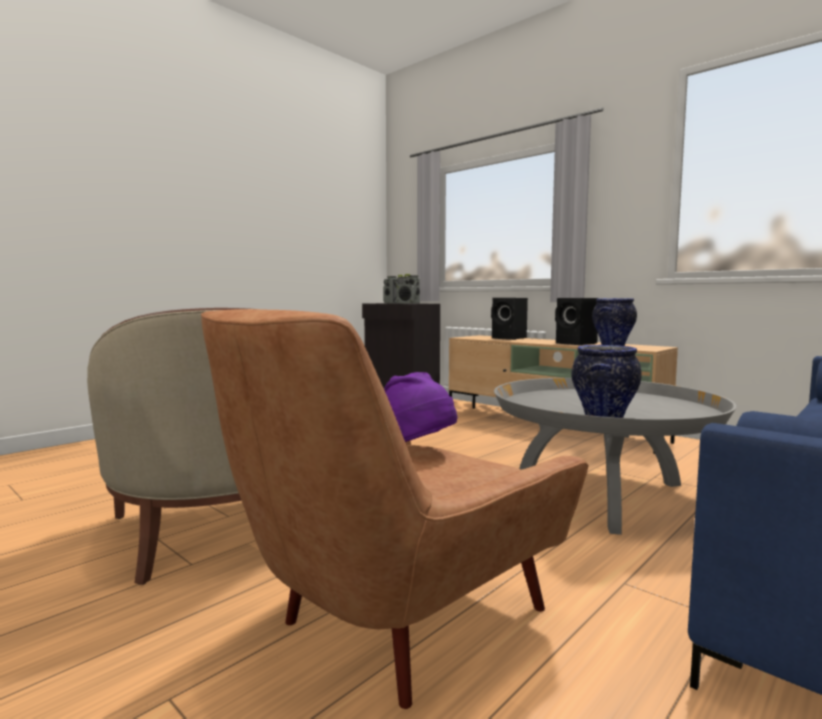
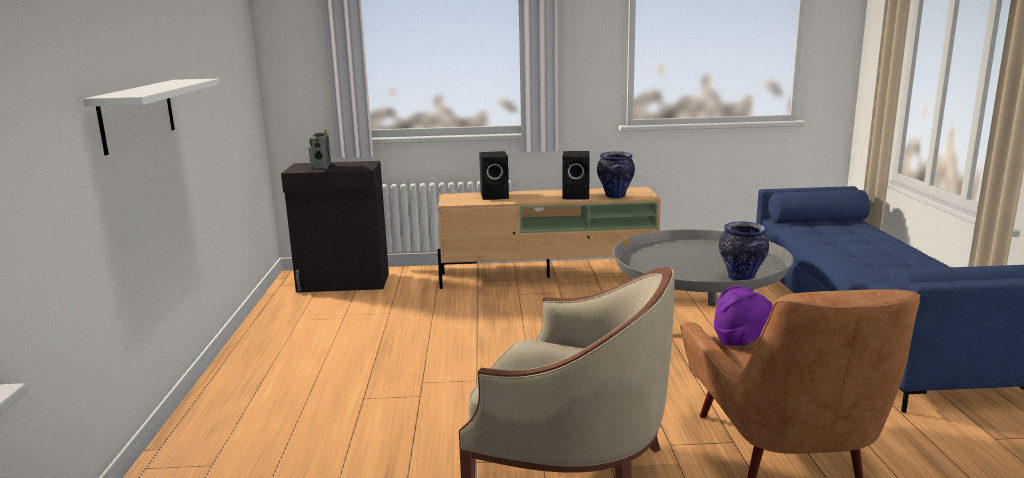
camera: 45 degrees left, 10 degrees up
(186, 222) = (137, 114): none -> white shelf
(408, 303) = (353, 167): radio -> none

